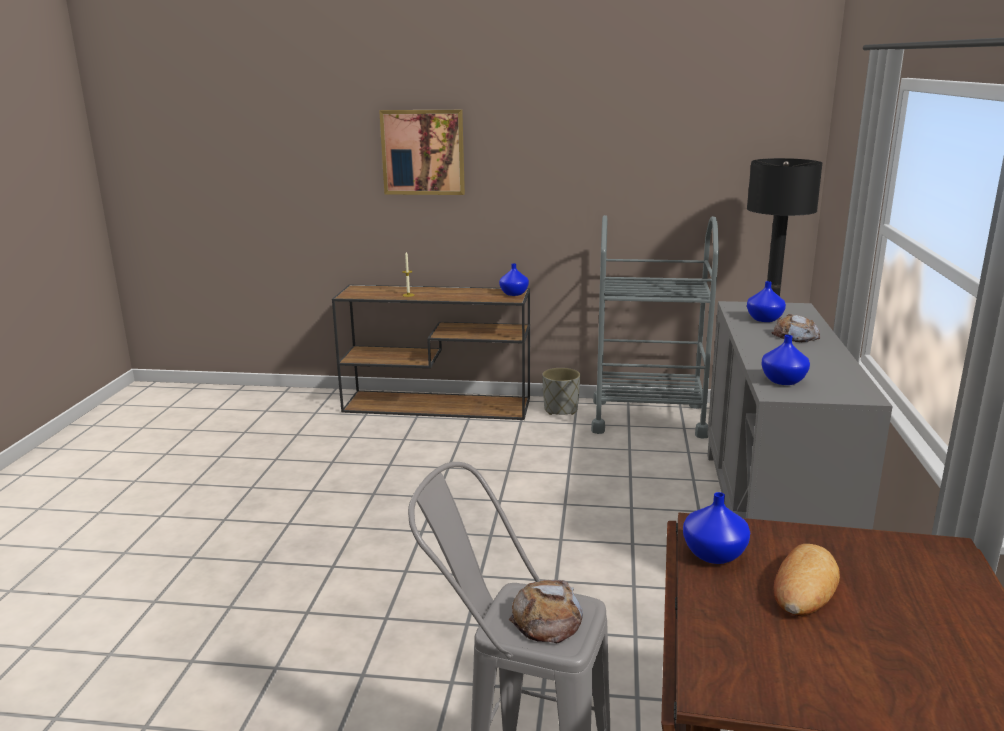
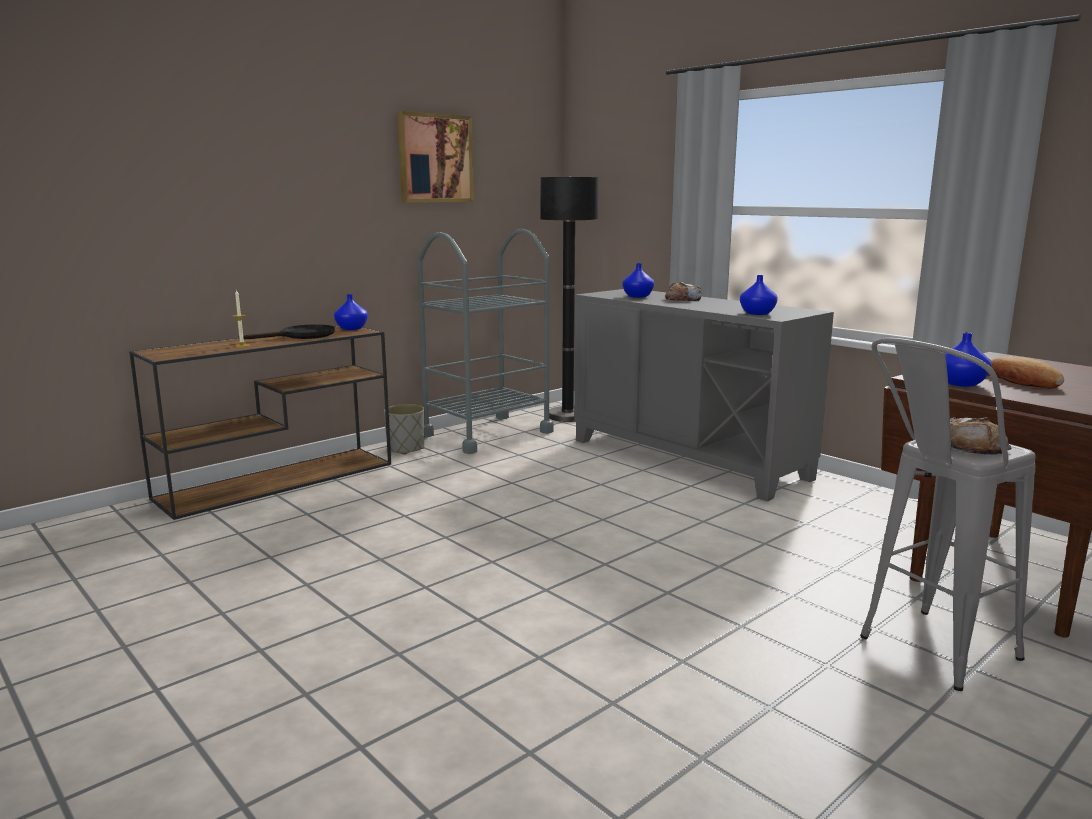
camera: 50 degrees left, 5 degrees down
(423, 152) = (217, 170): picture -> picture (435, 158)
(463, 294) = (301, 336): none -> black frying pan

